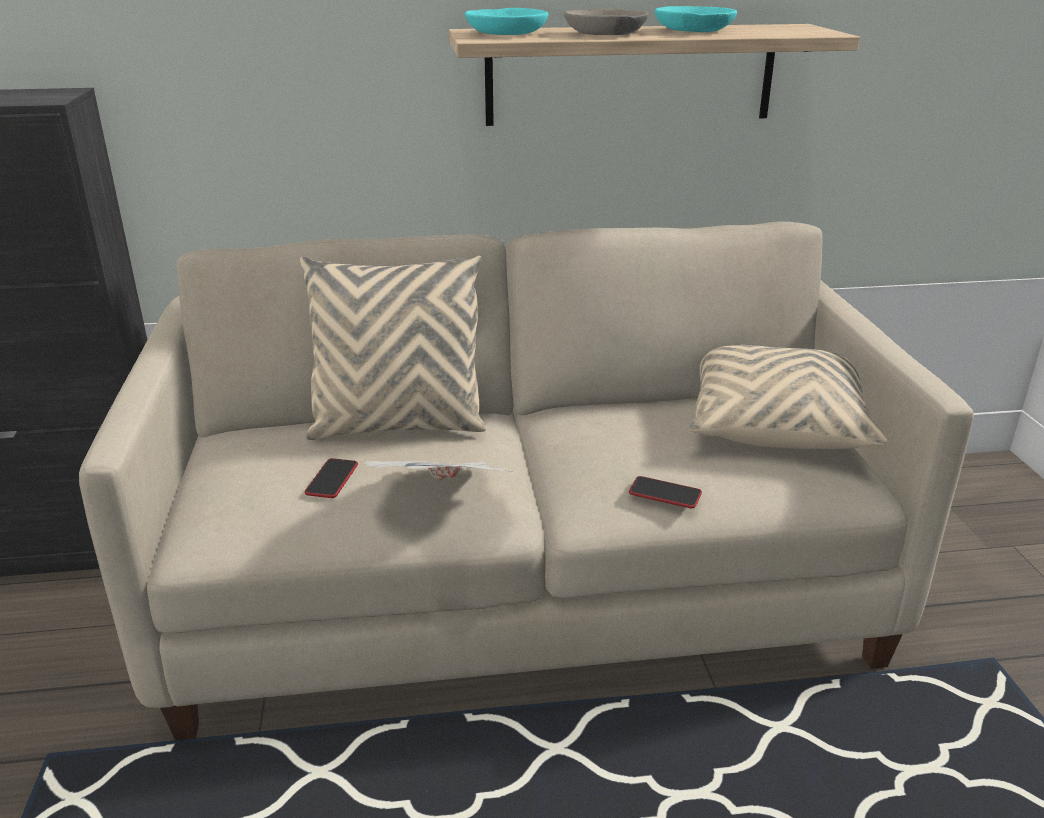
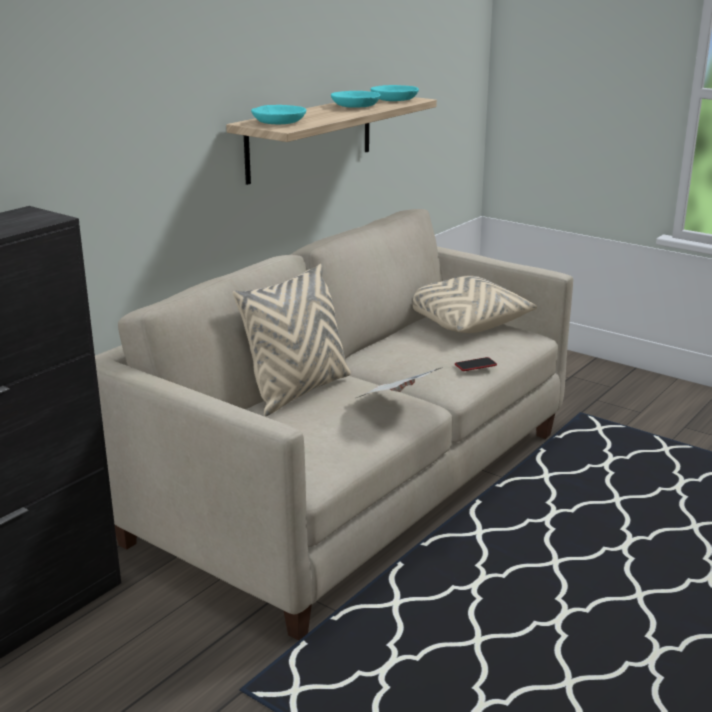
camera: 45 degrees left, 5 degrees down
(332, 479) = (324, 423): phone -> none
(605, 34) = (328, 115): grey bowl -> none
(787, 30) = (395, 100): none -> turquoise bowl

